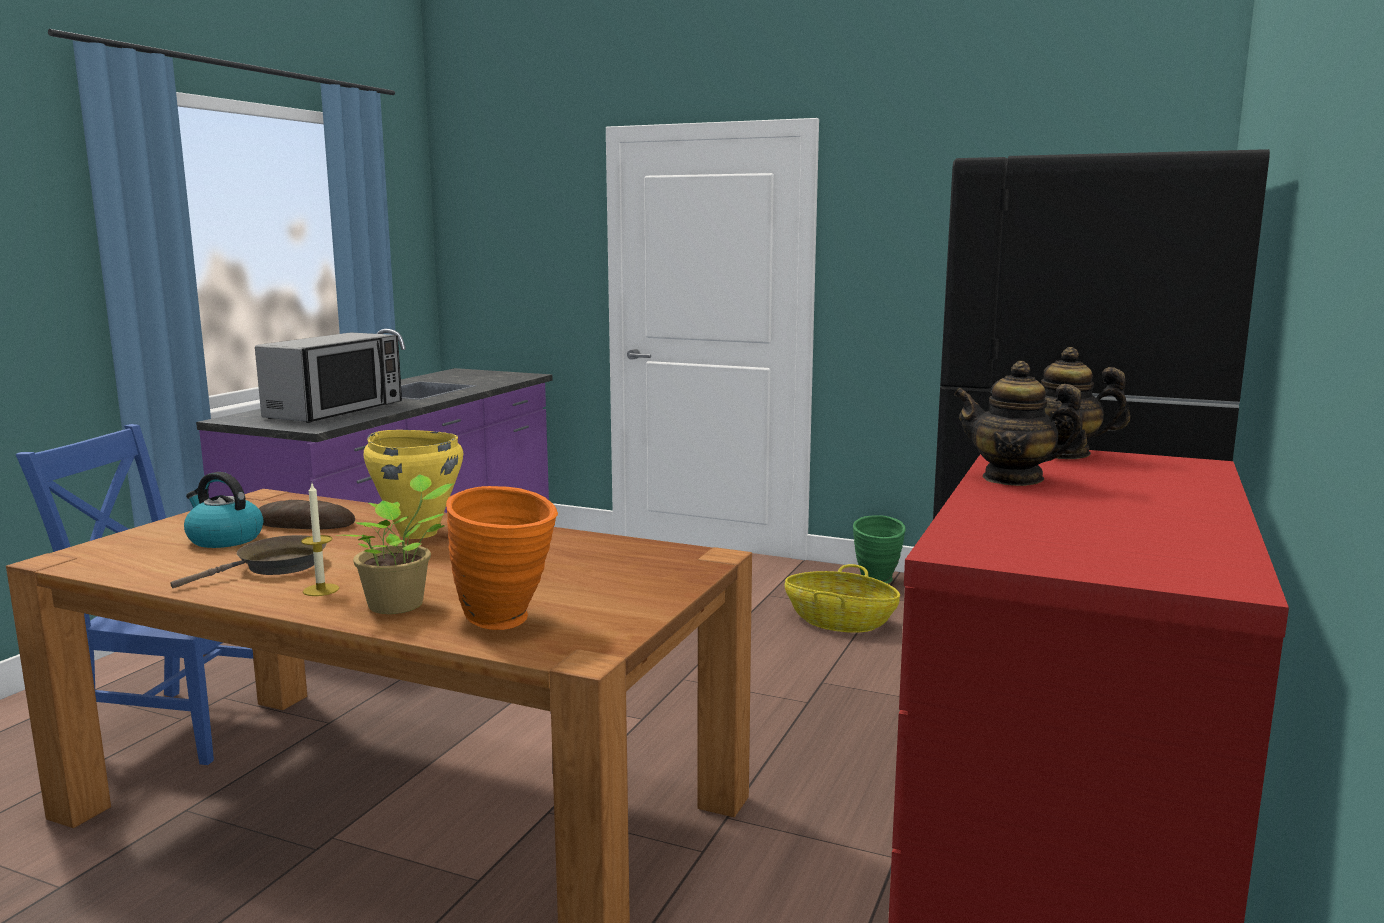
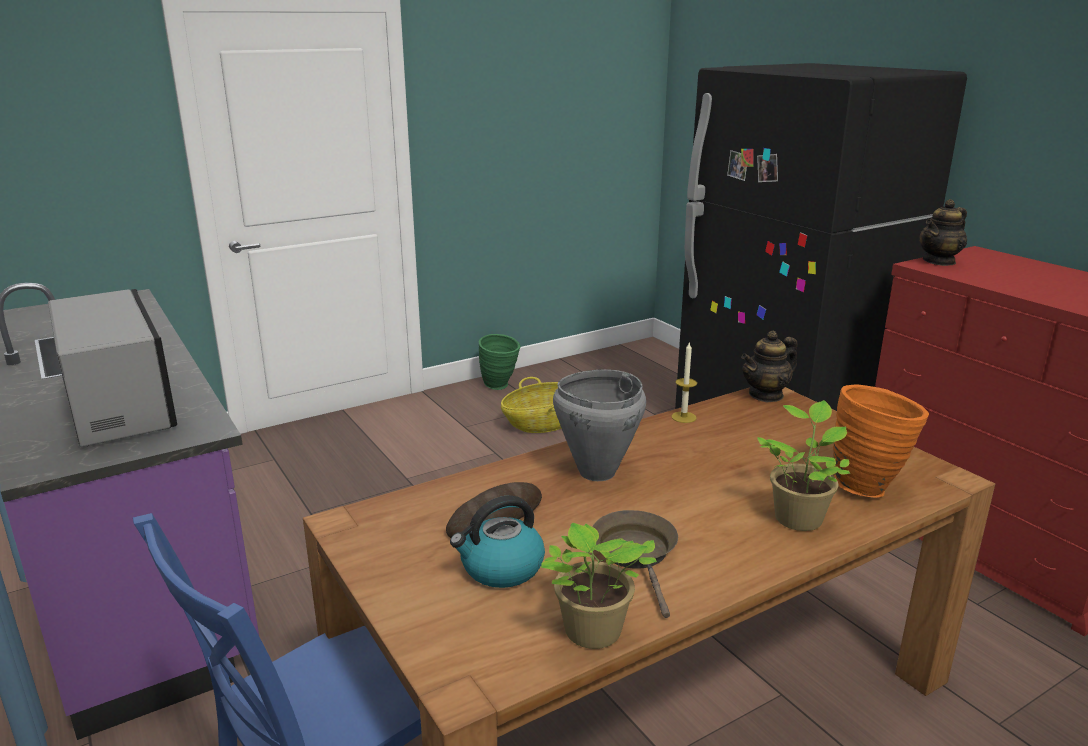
camera: 55 degrees left, 10 degrees up
(141, 575) = (591, 634): none -> potted plant
(321, 590) = (730, 543): candle -> candle (683, 417)
(418, 533) = (596, 472): yellow cooking pot -> grey cooking pot
(1013, 479) = (999, 283): teapot -> teapot (766, 395)

